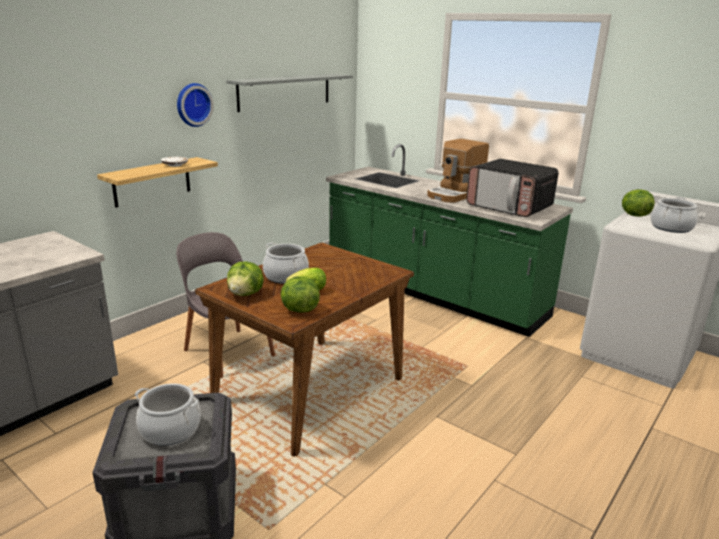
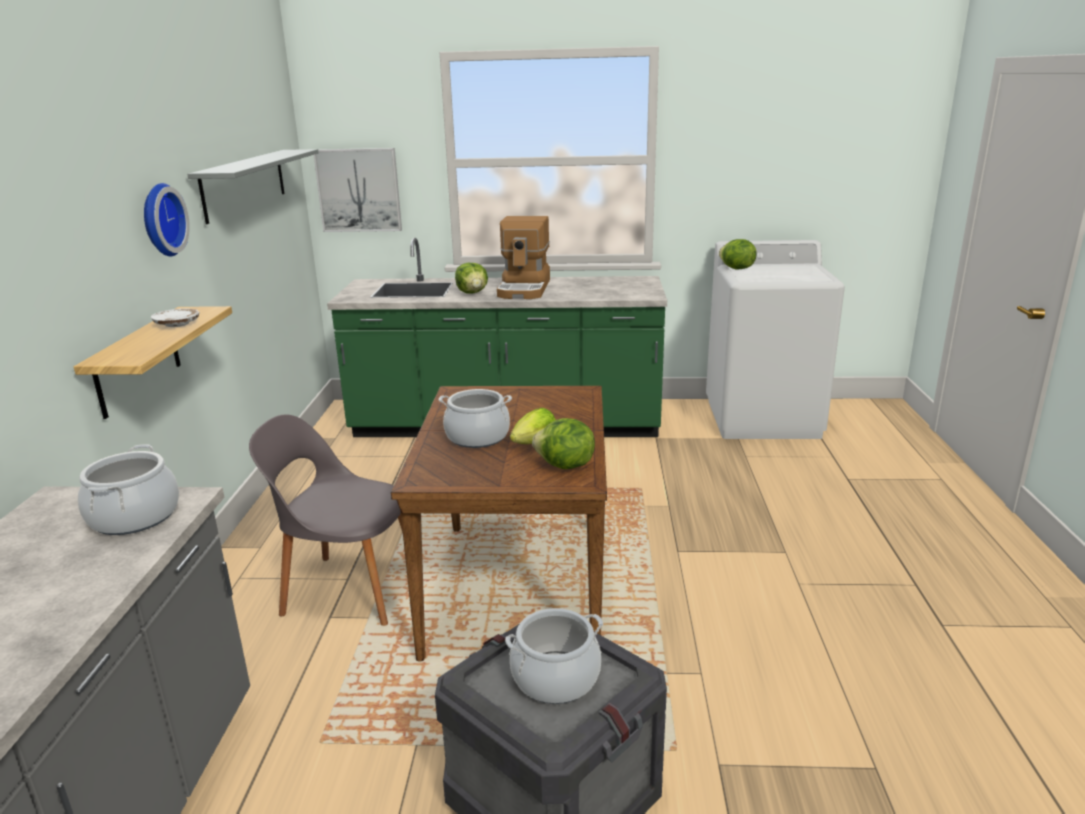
camera: 35 degrees left, 0 degrees up
(246, 294) = (470, 473): lettuce -> lettuce (472, 293)
(385, 106) = (359, 190): none -> picture
(510, 207) = (604, 289): microwave -> none
(671, 227) = (783, 273): cooking pot -> cooking pot (135, 516)

